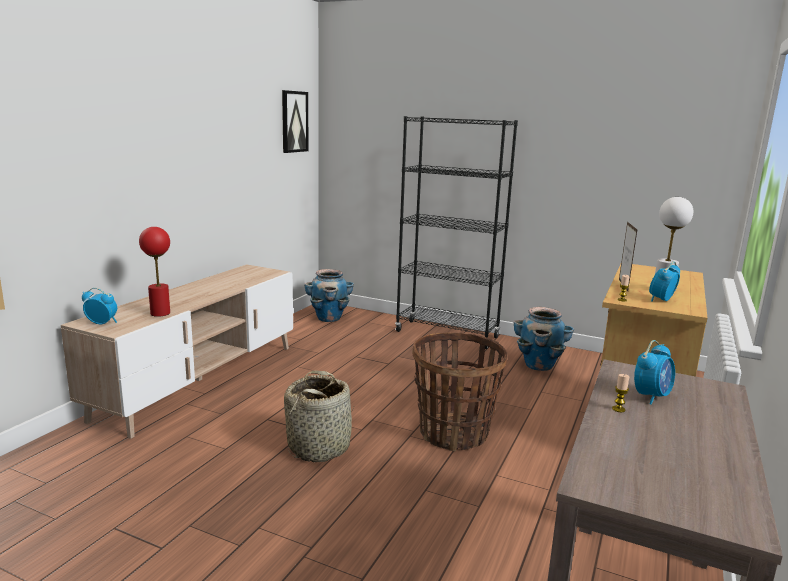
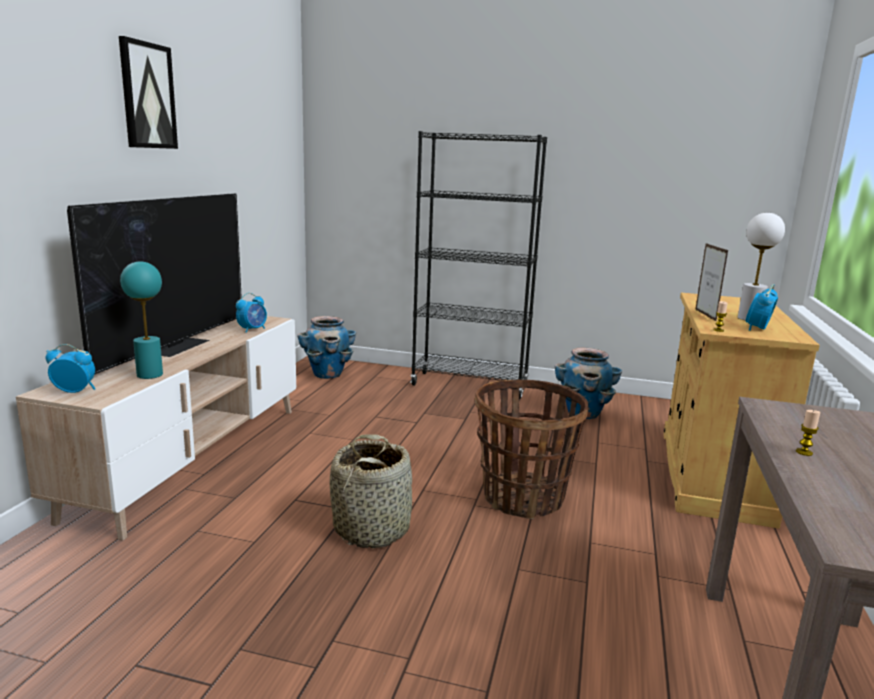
camera: 10 degrees left, 0 degrees up
(160, 313) = (150, 374): red table lamp -> turquoise table lamp
(190, 290) = (176, 345): none -> television
(294, 121) = (279, 139): picture -> picture (147, 96)
(651, 396) = (824, 435): alarm clock -> alarm clock (252, 330)

